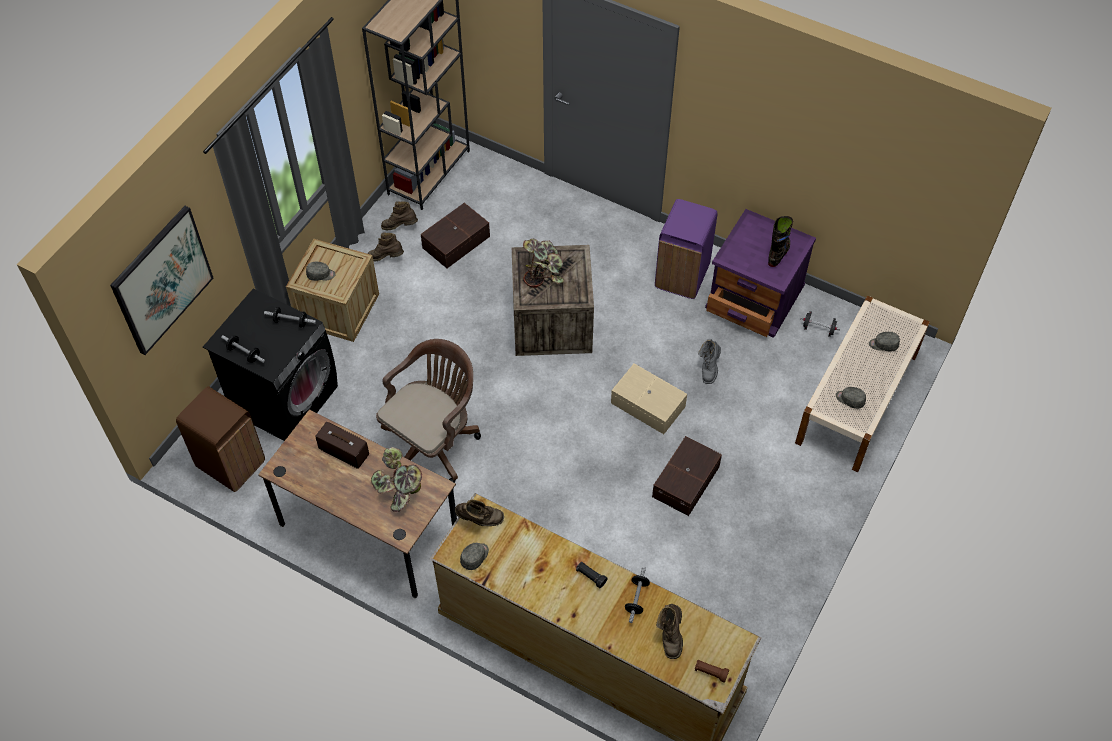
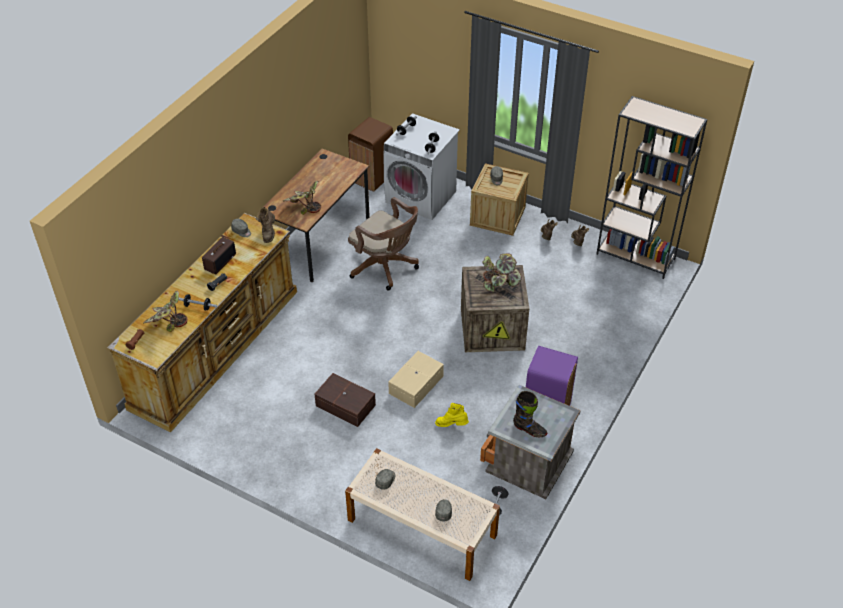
camera: 90 degrees right, 10 degrees down
(162, 280) = (419, 54): picture -> none
(284, 398) = (422, 196): black washing machine -> white washing machine
(343, 452) = (335, 181): radio -> radio (220, 261)
(455, 242) = (566, 273): brown storage box -> none
(670, 636) = (167, 322): brown boot -> potted plant
(709, 368) = (452, 425): grey boot -> yellow boot
(754, 300) = (525, 460): purple nightstand -> grey nightstand

